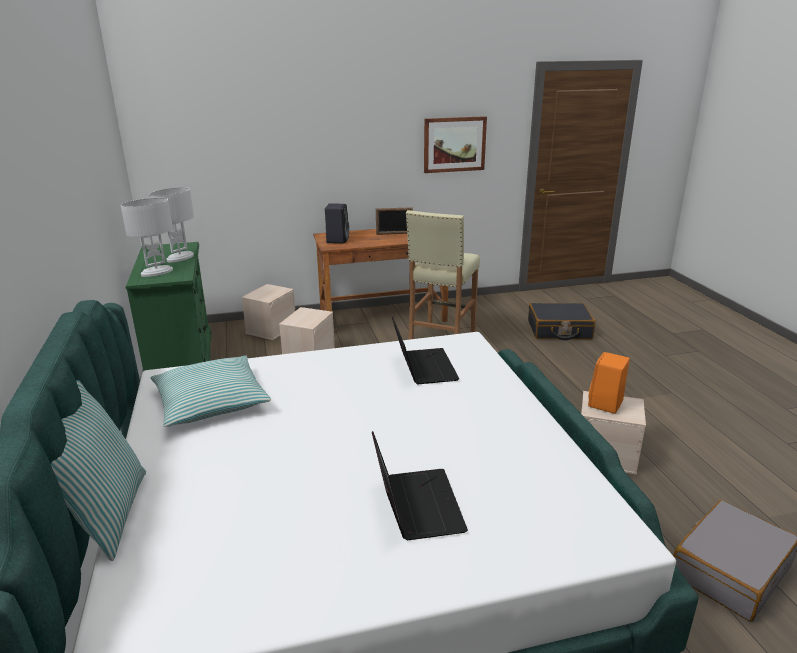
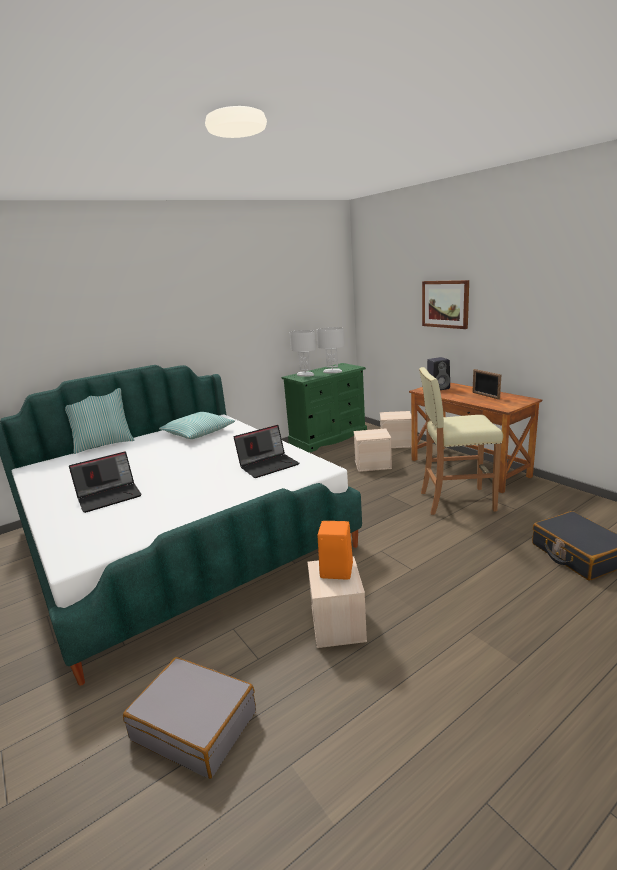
camera: 70 degrees right, 5 degrees down
(454, 144) = (572, 319): picture -> picture (445, 304)

